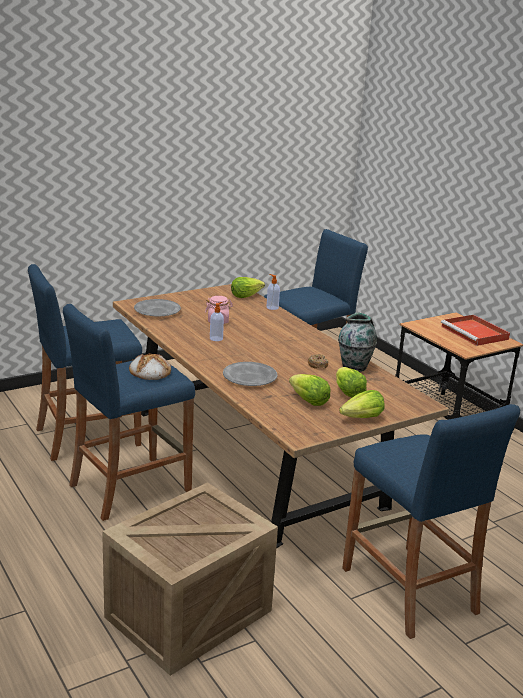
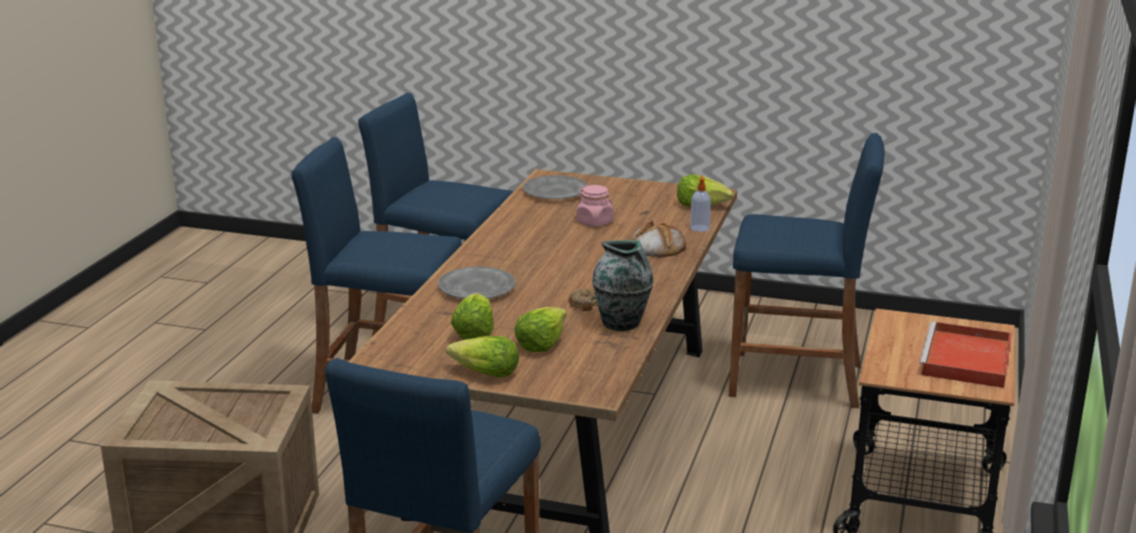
camera: 50 degrees right, 0 degrees up
(149, 371) = (402, 247): bread -> bread (657, 246)
(216, 338) = (545, 239): soap dispenser -> none

